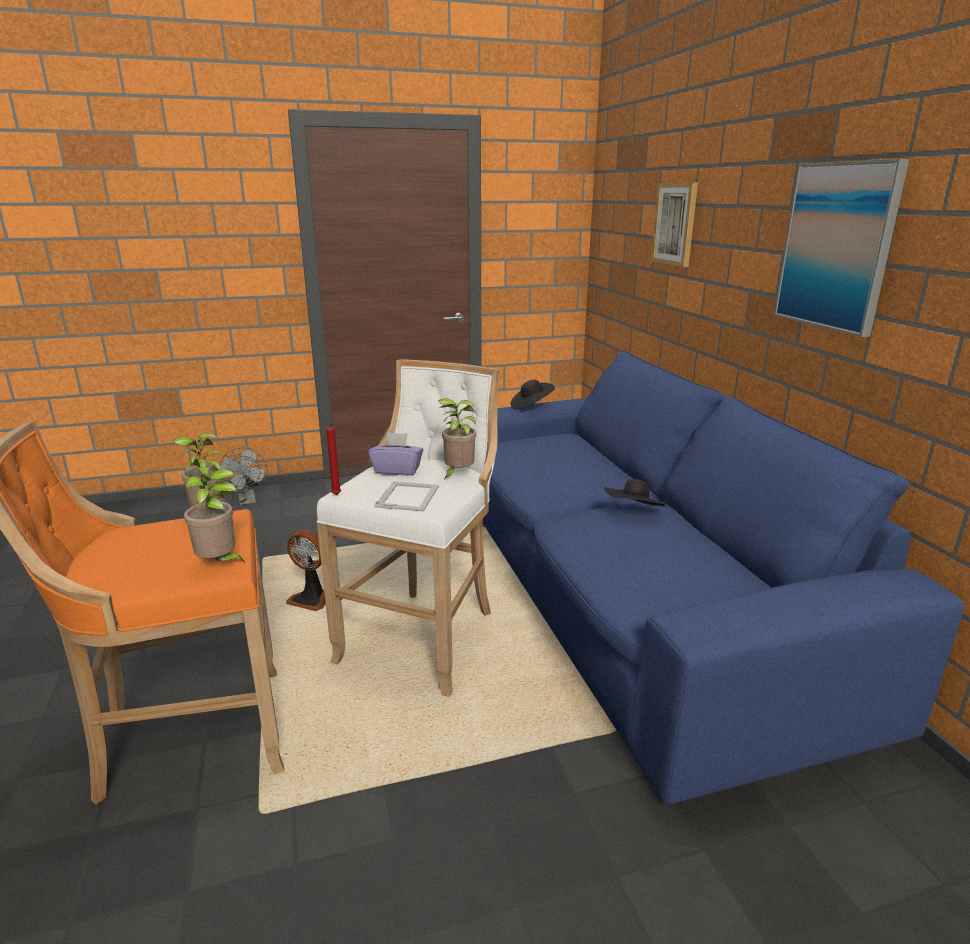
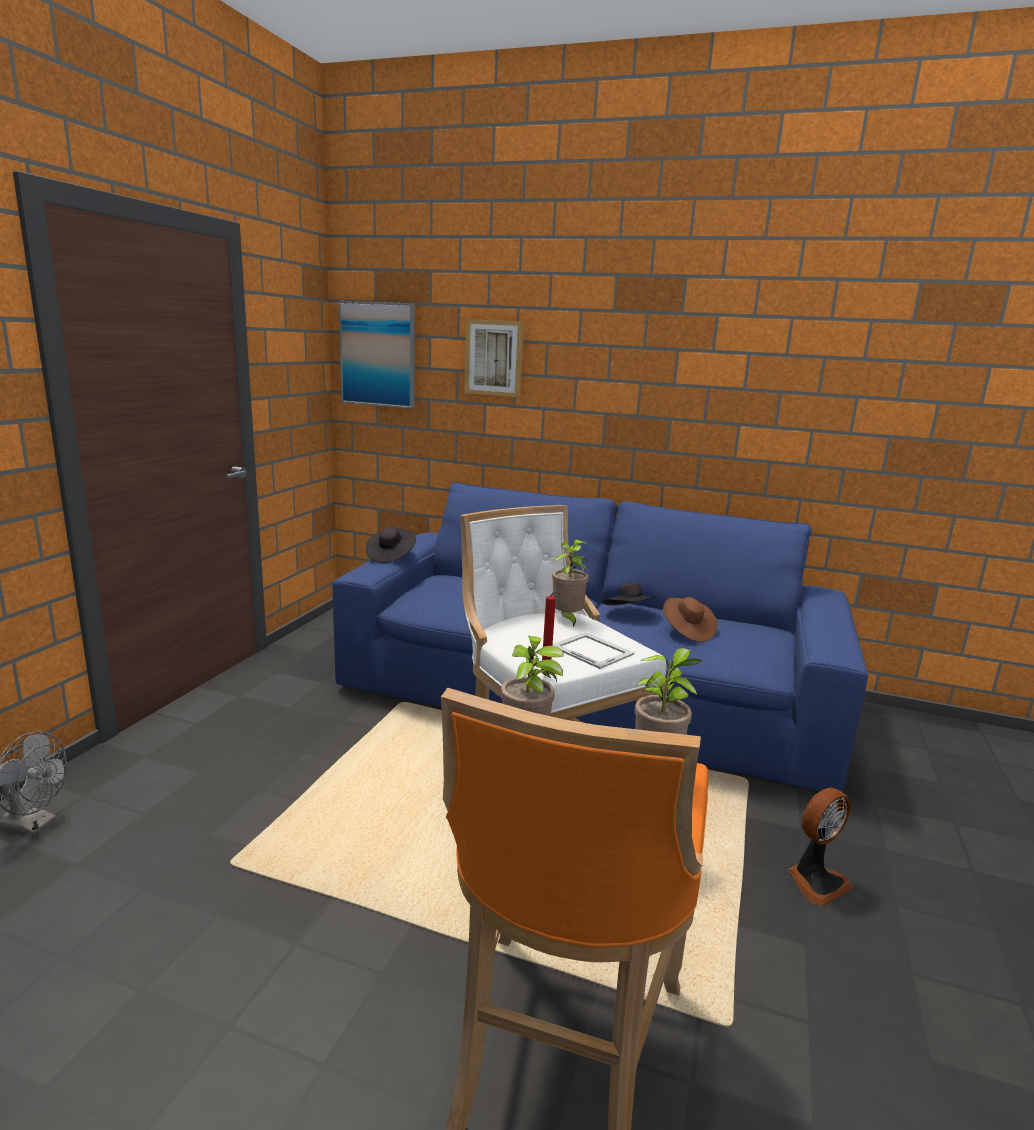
camera: 55 degrees left, 5 degrees down
(311, 599) = (384, 859): fan -> fan (816, 881)
(397, 470) = (520, 636): purple tissue box -> none
(644, 547) = (687, 631): none -> brown hat
(837, 247) = (701, 377): picture -> picture (378, 354)

